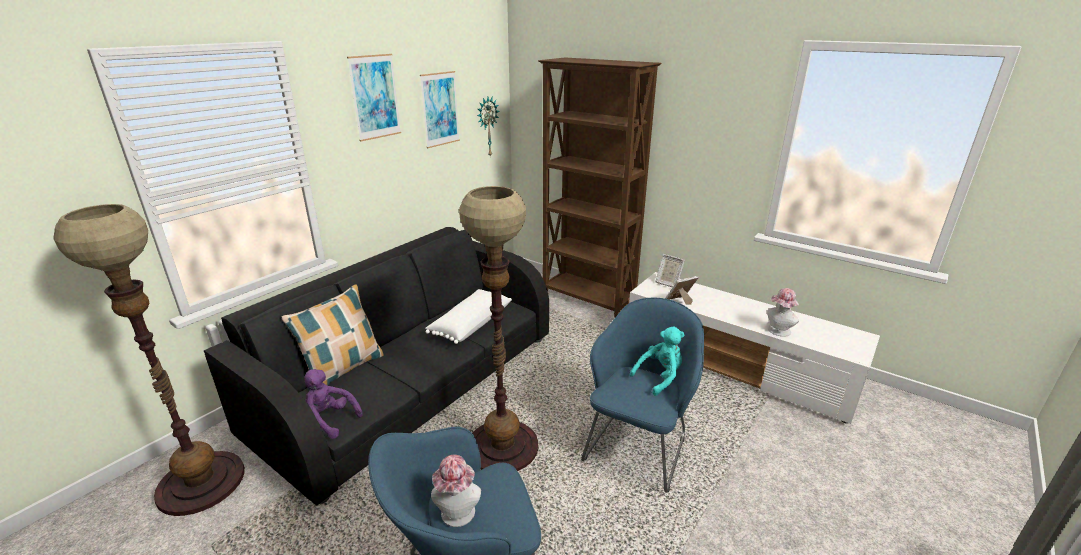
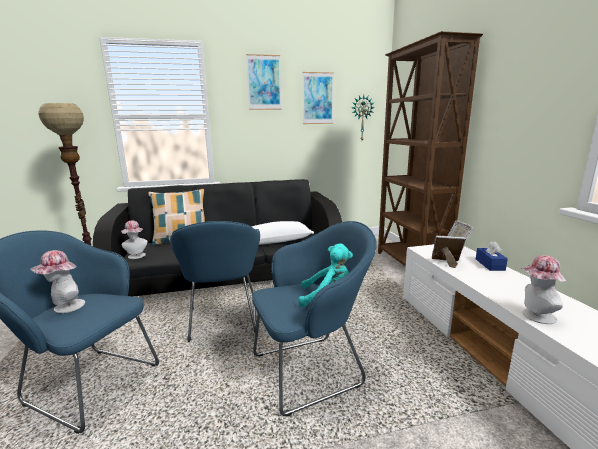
camera: 40 degrees right, 10 degrees down
(328, 421) = (136, 256): purple plush toy -> hat
(503, 447) = (223, 322): floor lamp -> blue armchair
(706, 291) = (489, 264): none -> blue tissue box

